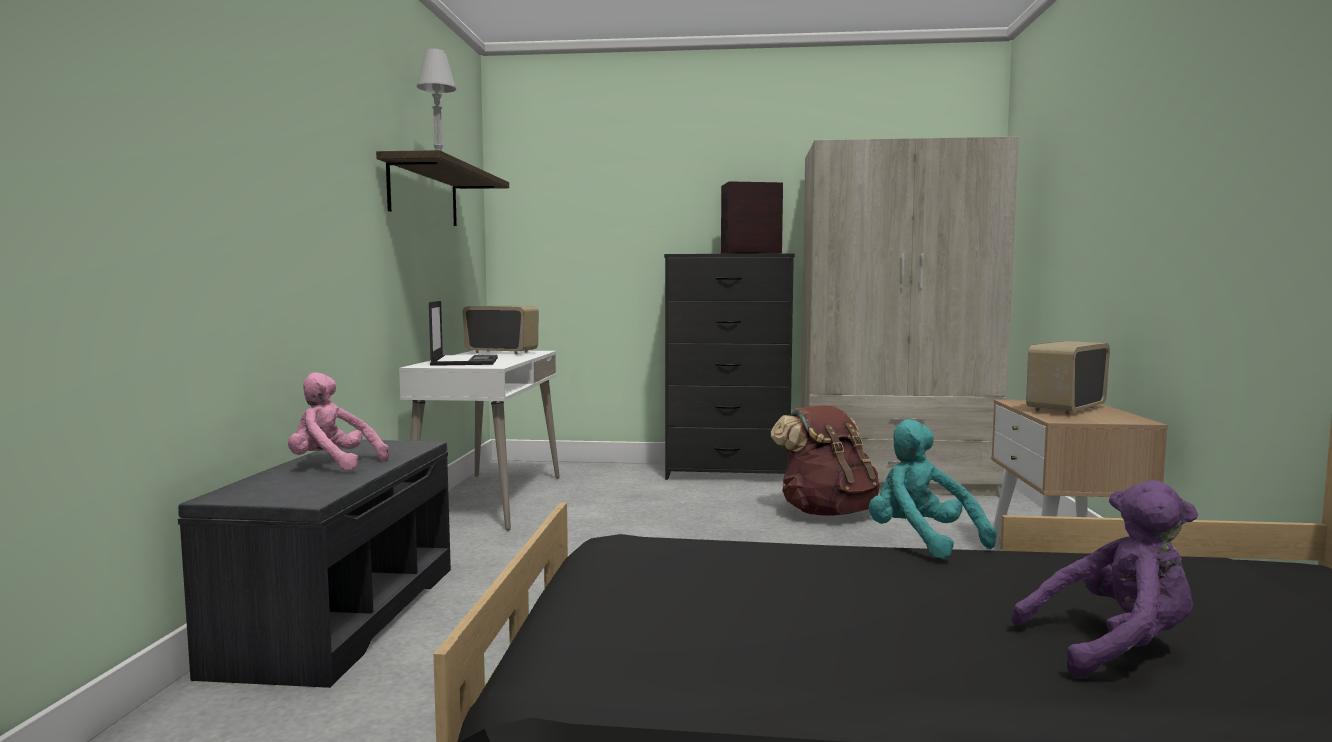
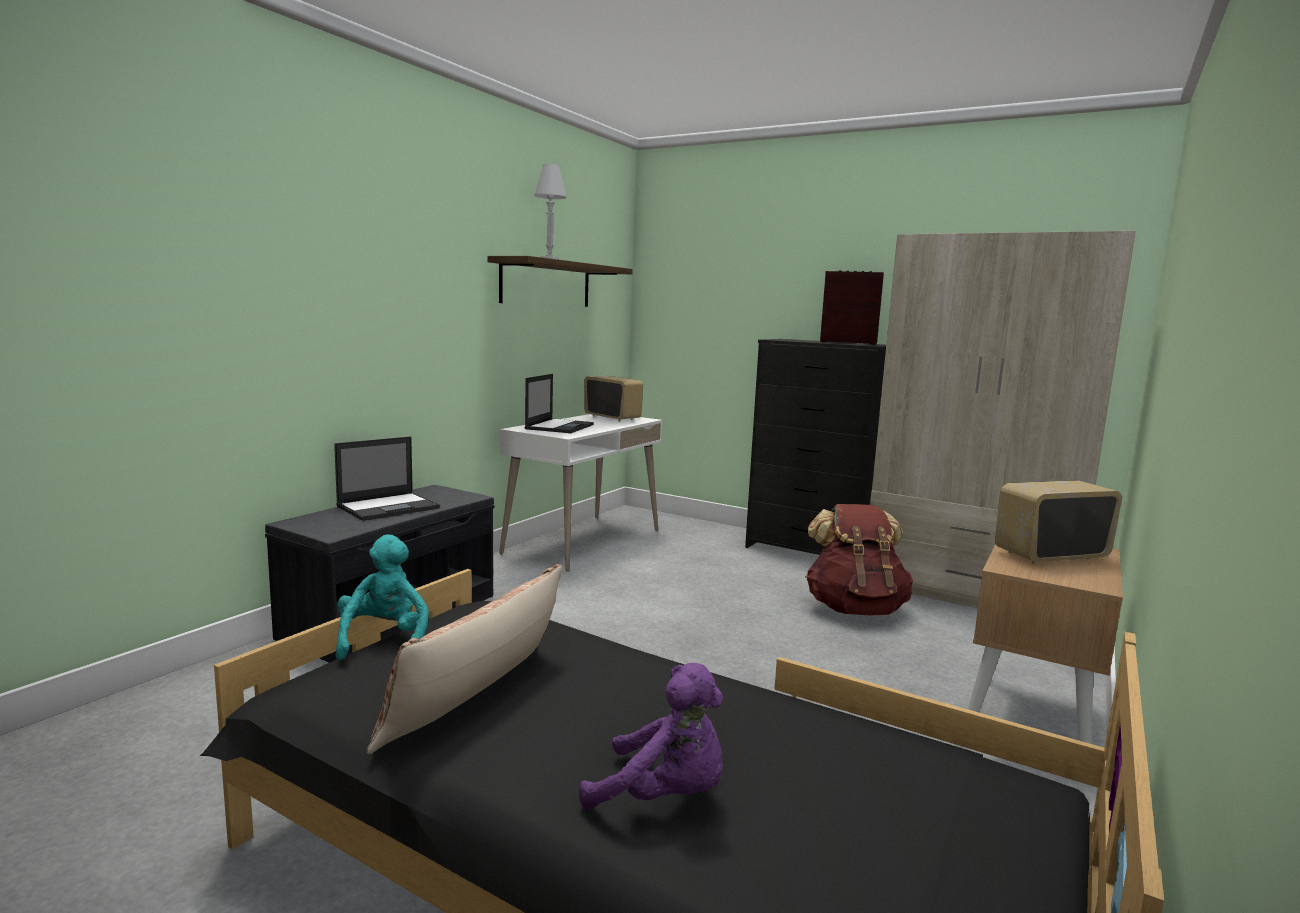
camera: 25 degrees right, 5 degrees up
(332, 465) = (389, 507): pink plush toy -> laptop
(779, 615) = (479, 696): none -> pillow
(921, 541) = (702, 663): turquoise plush toy -> turquoise plush toy (384, 641)

